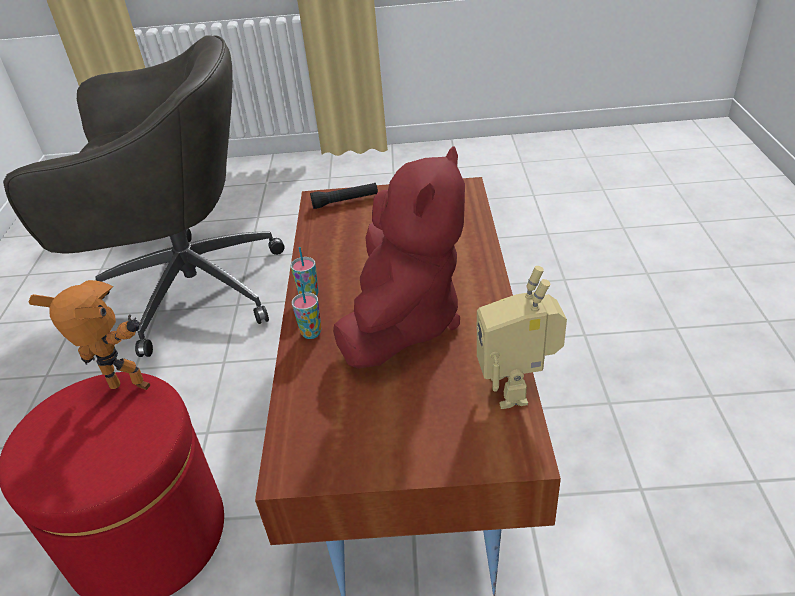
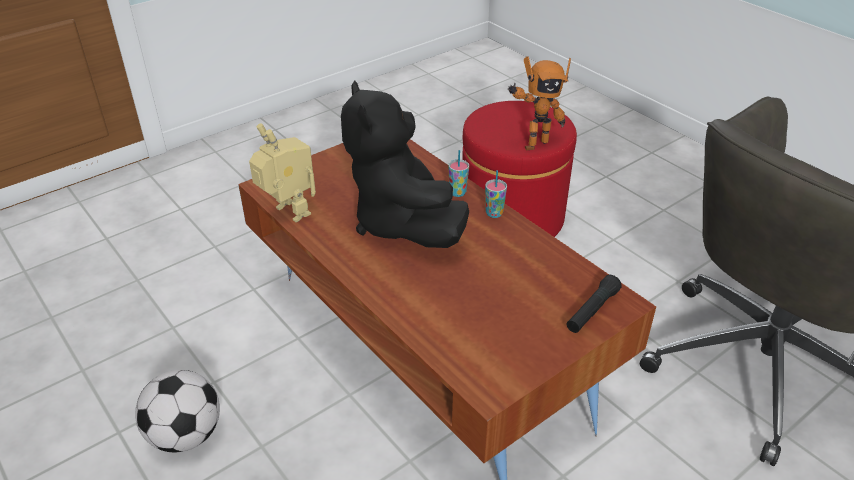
camera: 140 degrees right, 0 degrees up
(403, 322) = (402, 223): red plush toy -> black plush toy
(681, 444) = (186, 435): none -> football

